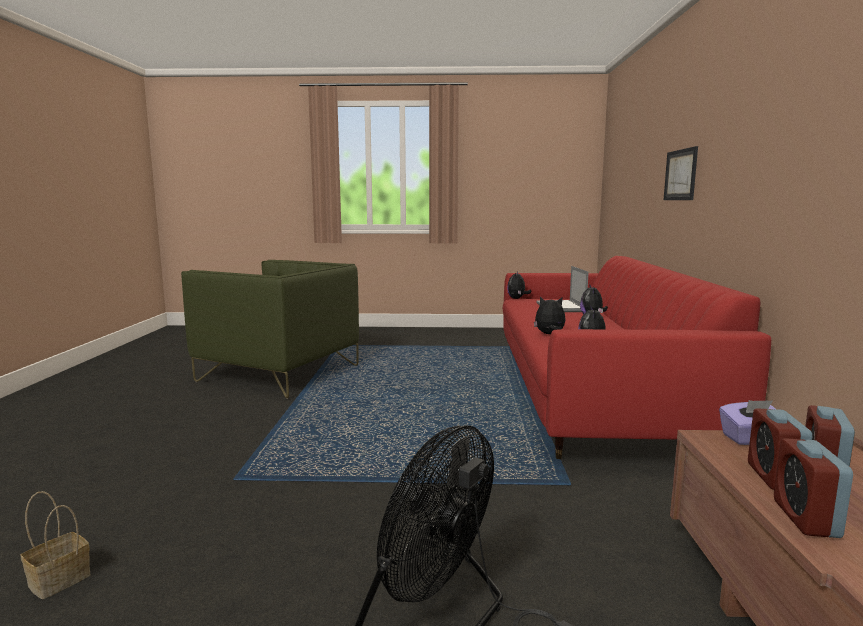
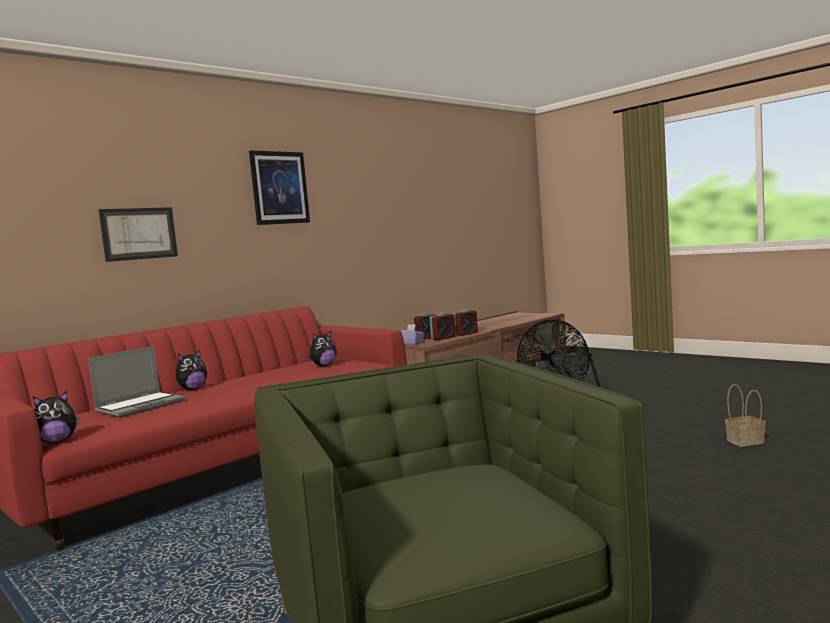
camera: 135 degrees left, 5 degrees down
(549, 334) = (299, 378): plush toy -> none
(781, 100) = (279, 188): none -> picture

